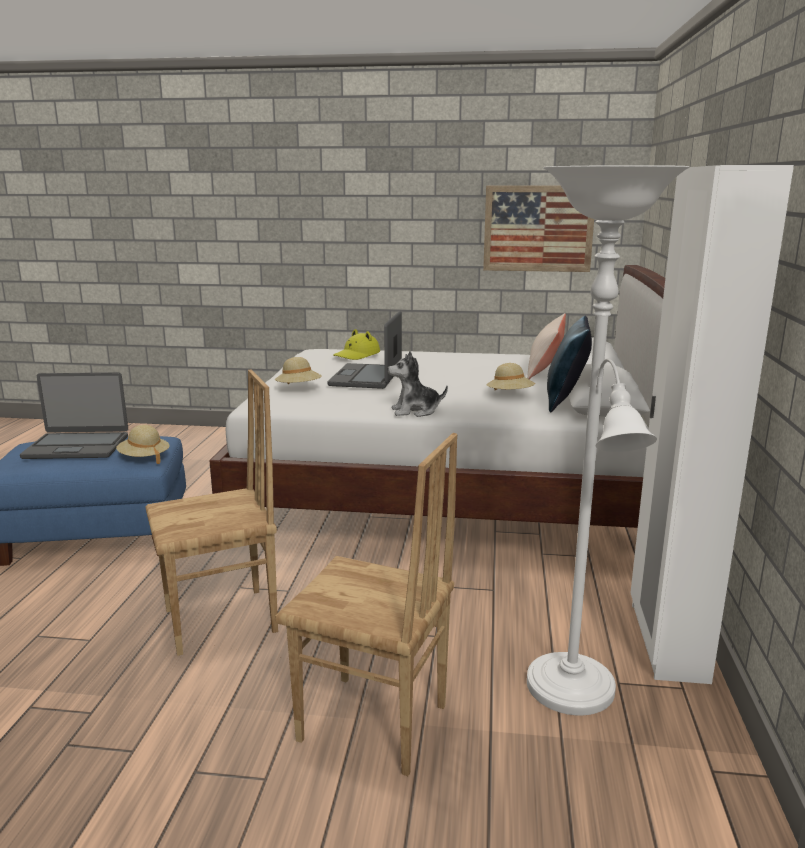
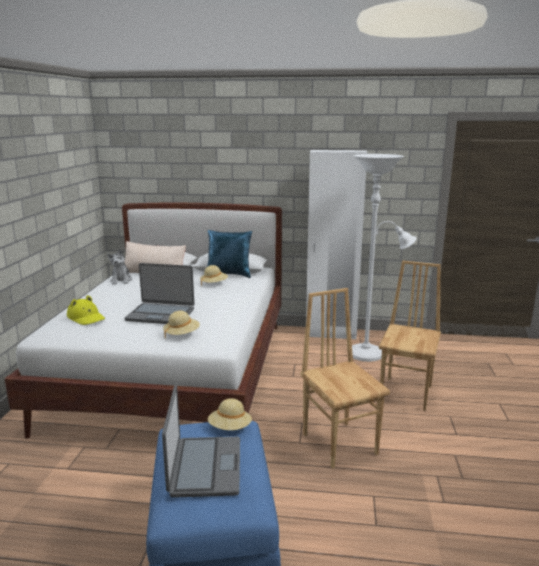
camera: 90 degrees left, 0 degrees up
(415, 411) = (242, 303): plush toy -> plush toy (121, 280)
(538, 228) = (67, 192): picture -> none

